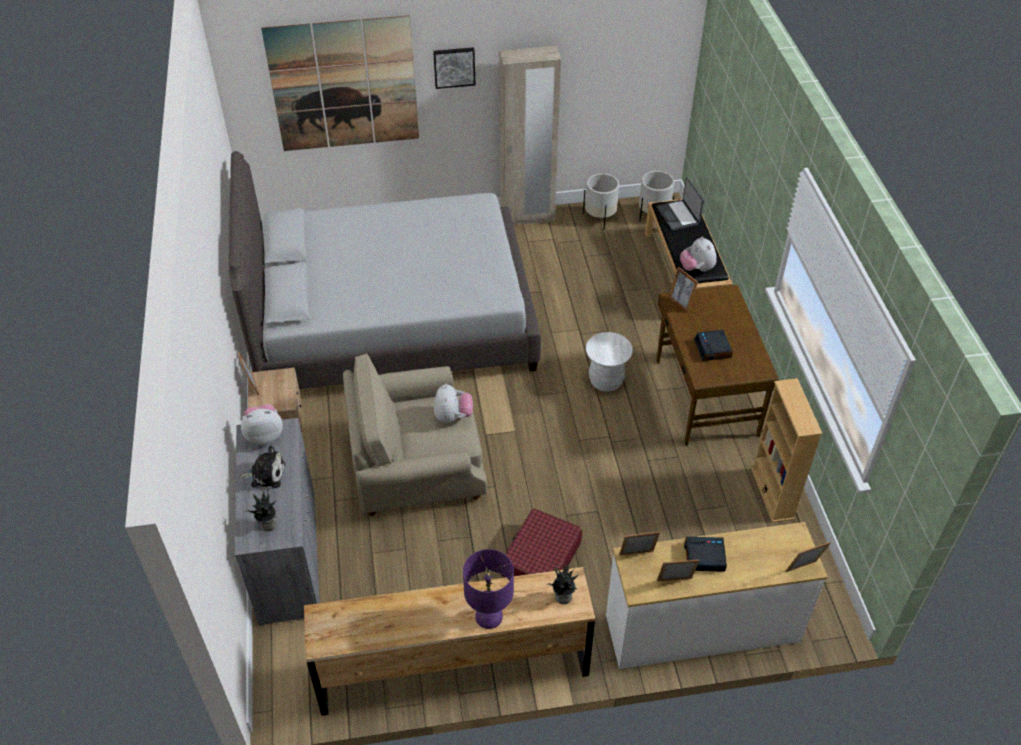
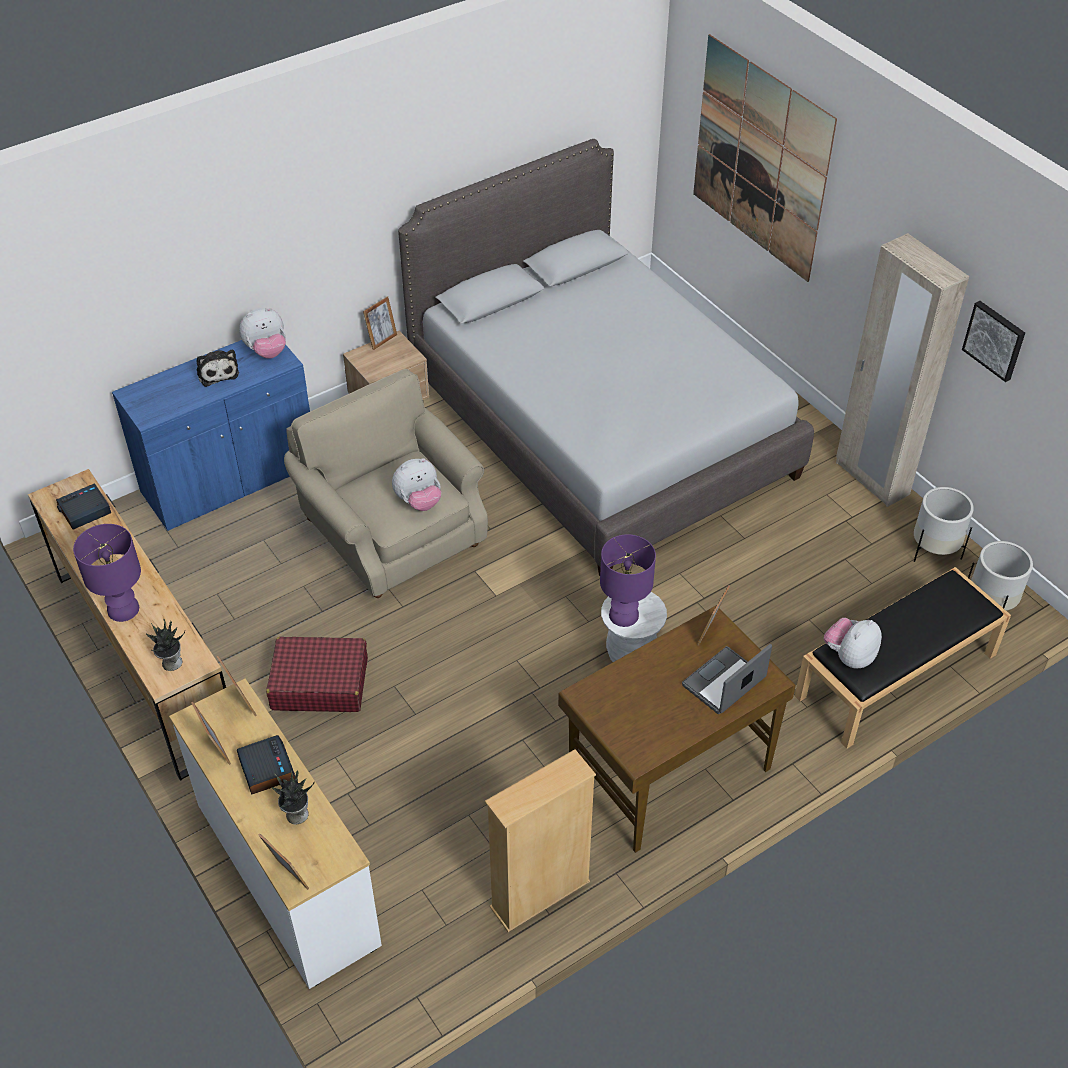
camera: 65 degrees right, 0 degrees up
(264, 435) = (267, 351): plush toy -> plush toy turned 105 degrees clockwise
(268, 525) = (156, 398): potted plant -> potted plant (296, 814)
(288, 556) = (230, 480): grey cabinet -> blue cabinet
(454, 67) = (863, 219): picture -> picture (995, 340)
(610, 353) = (624, 615): none -> purple table lamp
(678, 216) = (946, 604): laptop -> laptop (724, 683)
(713, 349) = (644, 692): alarm clock -> alarm clock (84, 511)

